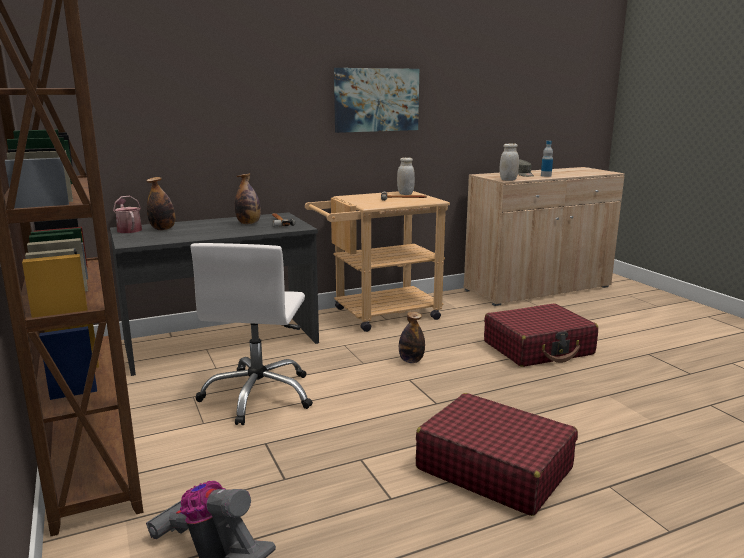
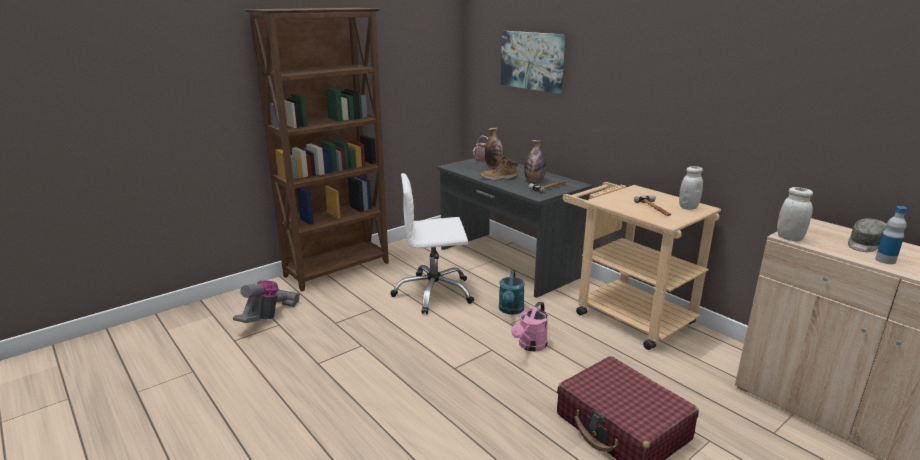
camera: 75 degrees right, 5 degrees up
(218, 232) = (498, 178): none -> boot
(336, 358) = (511, 310): none -> turquoise watering can
(376, 100) = (695, 96): picture -> picture (532, 60)
(411, 361) = (530, 346): bottle -> pink watering can
(493, 468) = (360, 405): red suitcase -> none

